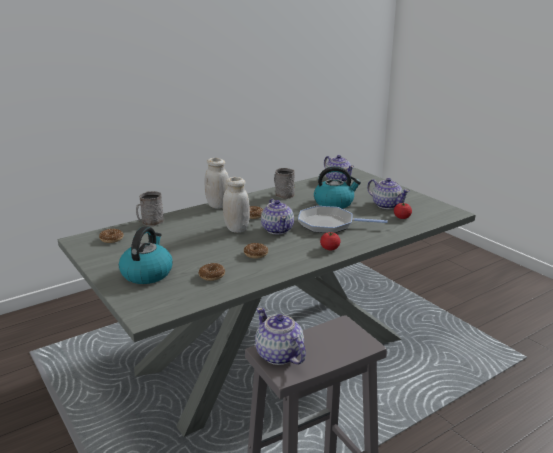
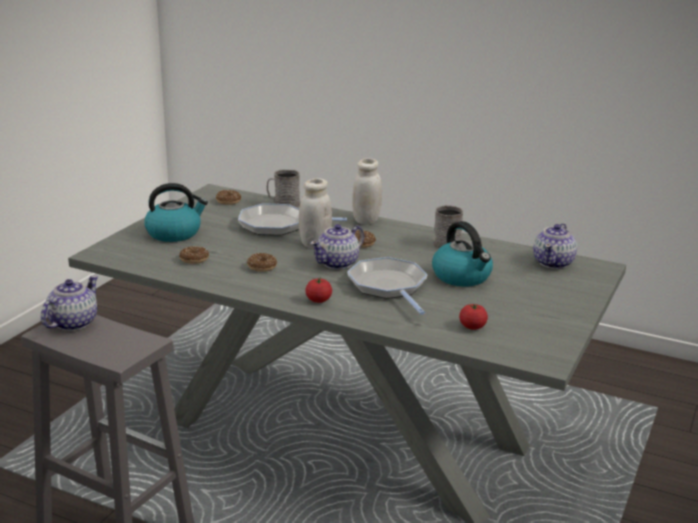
camera: 60 degrees right, 0 degrees up
(186, 233) = (277, 225): none -> frying pan
(386, 205) = (504, 310): teapot -> none

